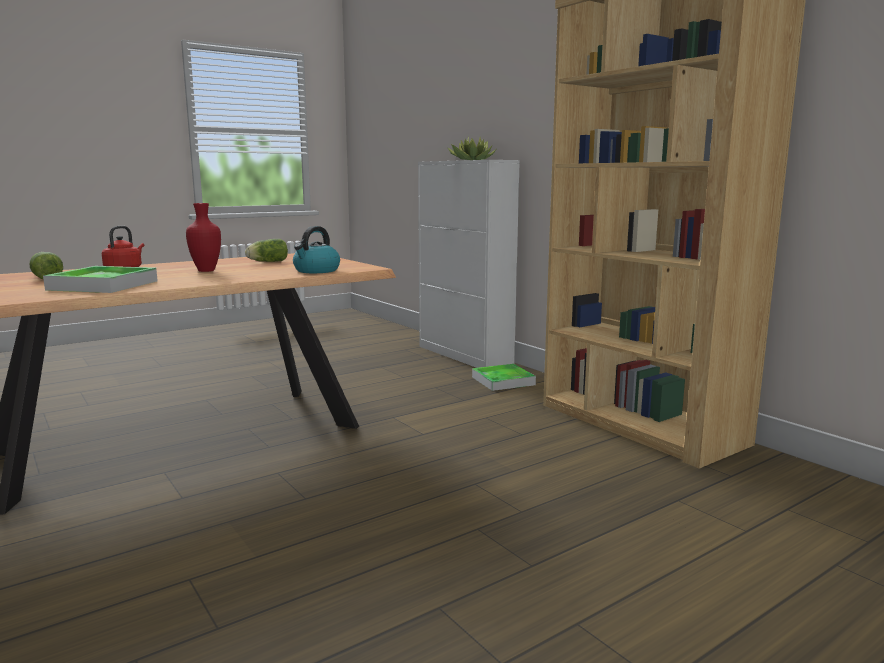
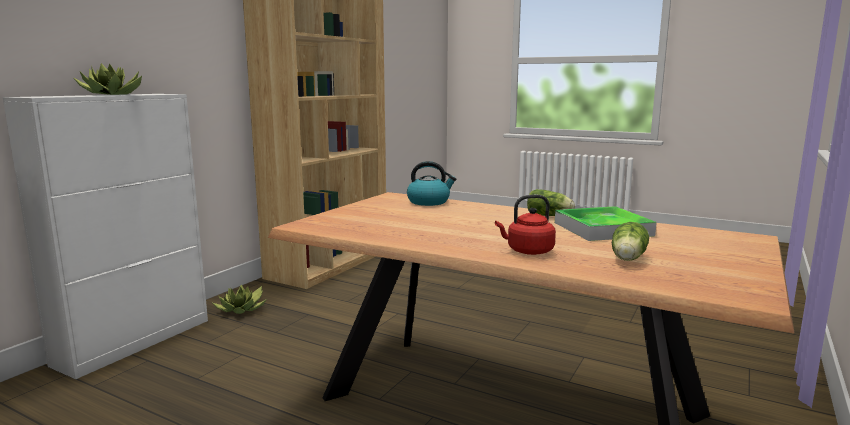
camera: 115 degrees left, 0 degrees up
(207, 270) = (479, 225): red vase -> none
(266, 262) = (392, 222): lettuce -> lettuce (550, 216)
(503, 381) = (242, 309): tray -> potted plant

